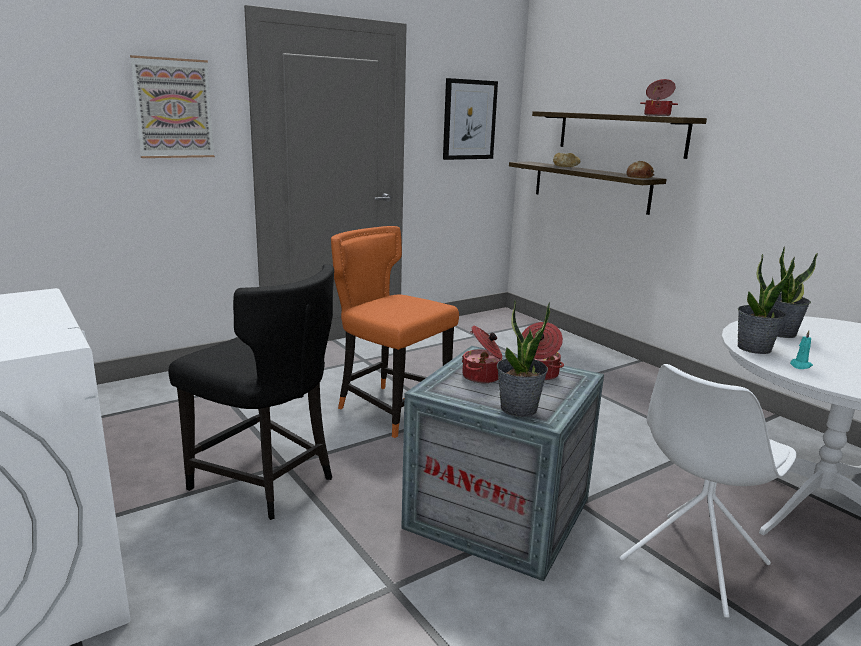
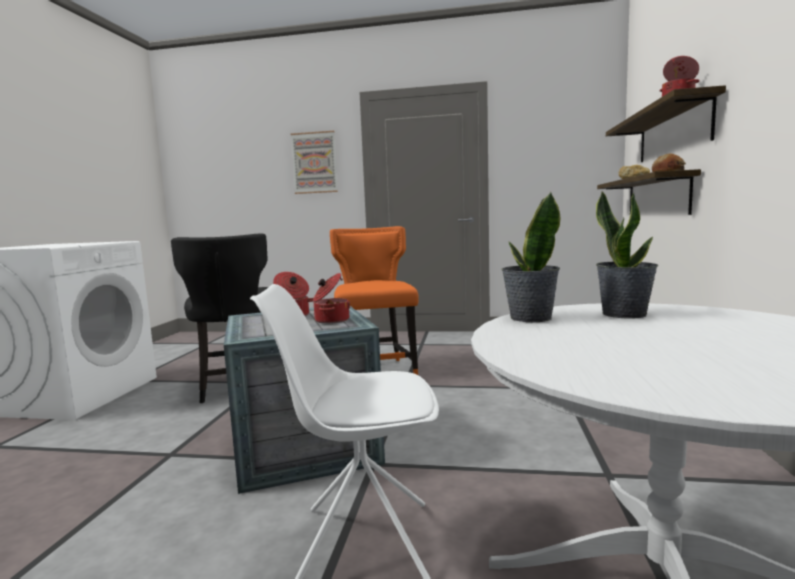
camera: 45 degrees right, 10 degrees down
(469, 120) = (558, 151): picture -> none
(518, 409) = (250, 331): potted plant -> none
(800, 365) = (529, 333): turquoise candle -> none

